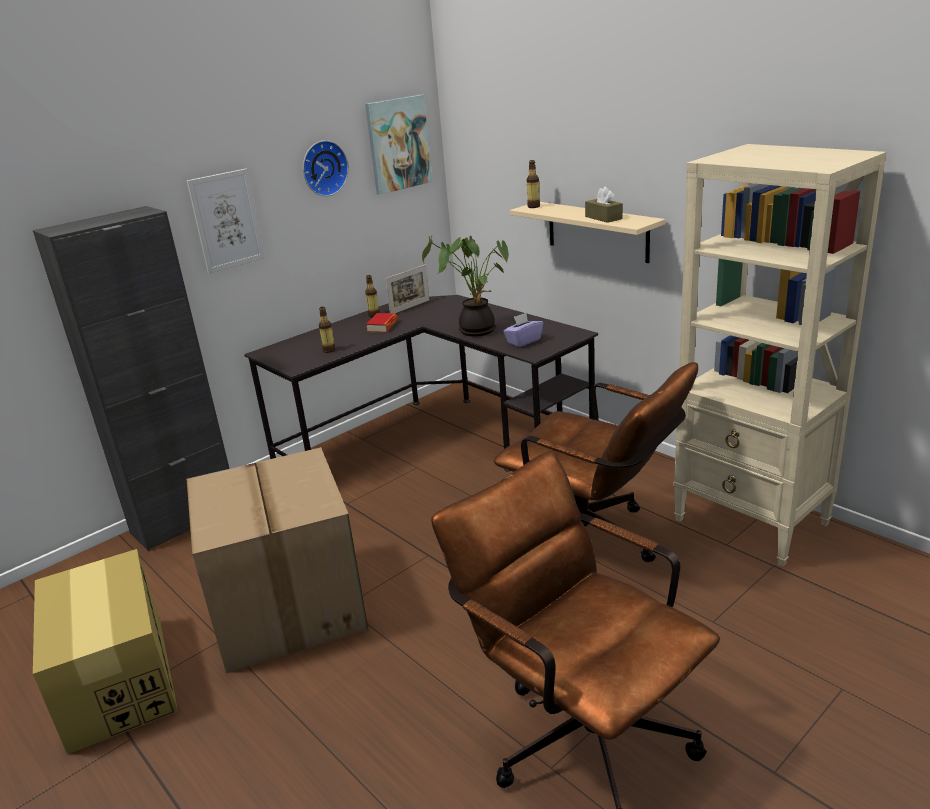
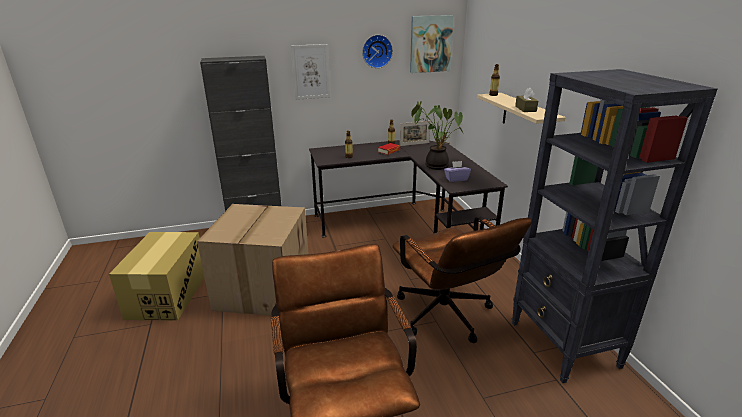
camera: 25 degrees right, 0 degrees up
(752, 522) = (564, 345): beige bookcase -> black bookcase

